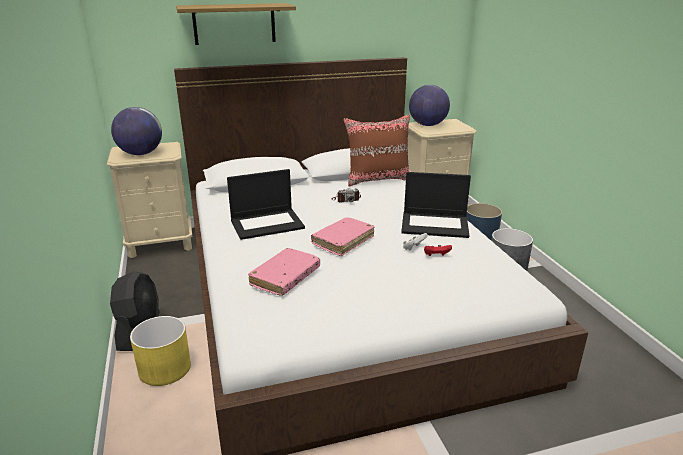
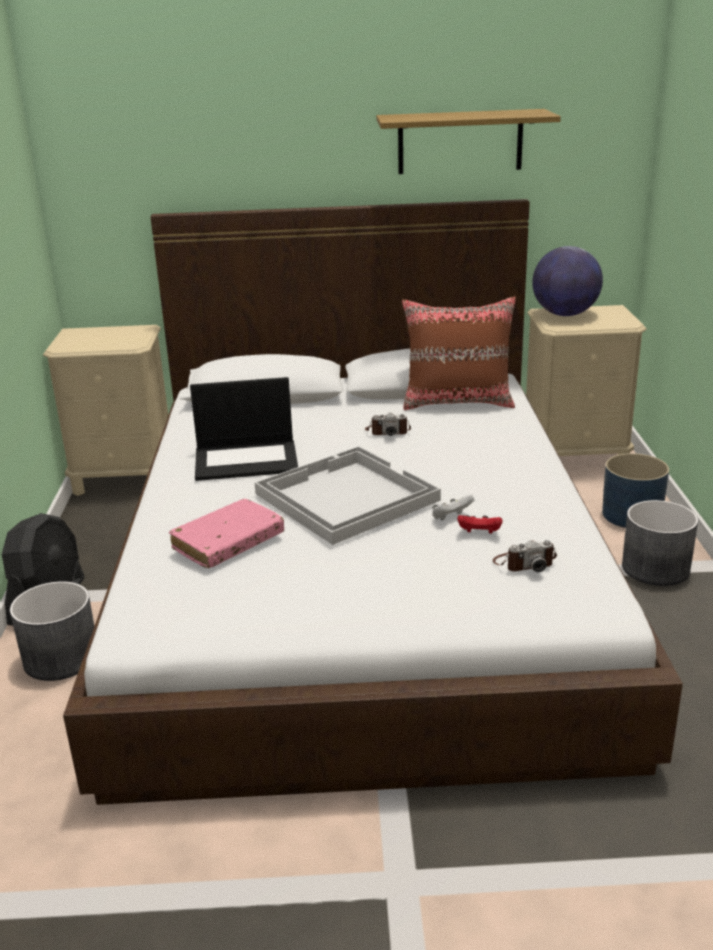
camera: 15 degrees right, 0 degrees up
(140, 153) = (95, 341): globe -> none
(165, 368) = (61, 657): yellow planter -> grey planter
(234, 24) = (244, 146): shelf -> shelf (460, 142)
(343, 241) = (344, 497): pink book -> white tray
(435, 225) = (508, 483): laptop -> none
(472, 271) = (524, 563): none -> camera

